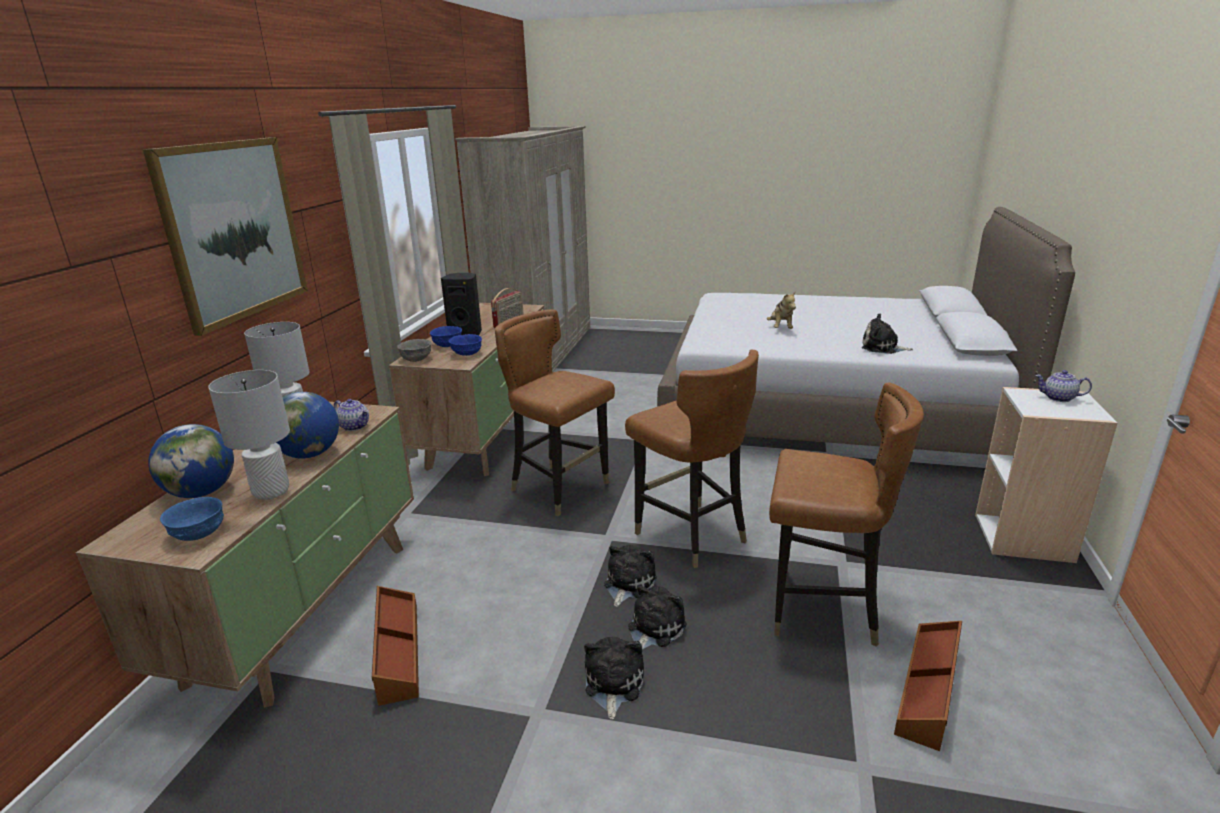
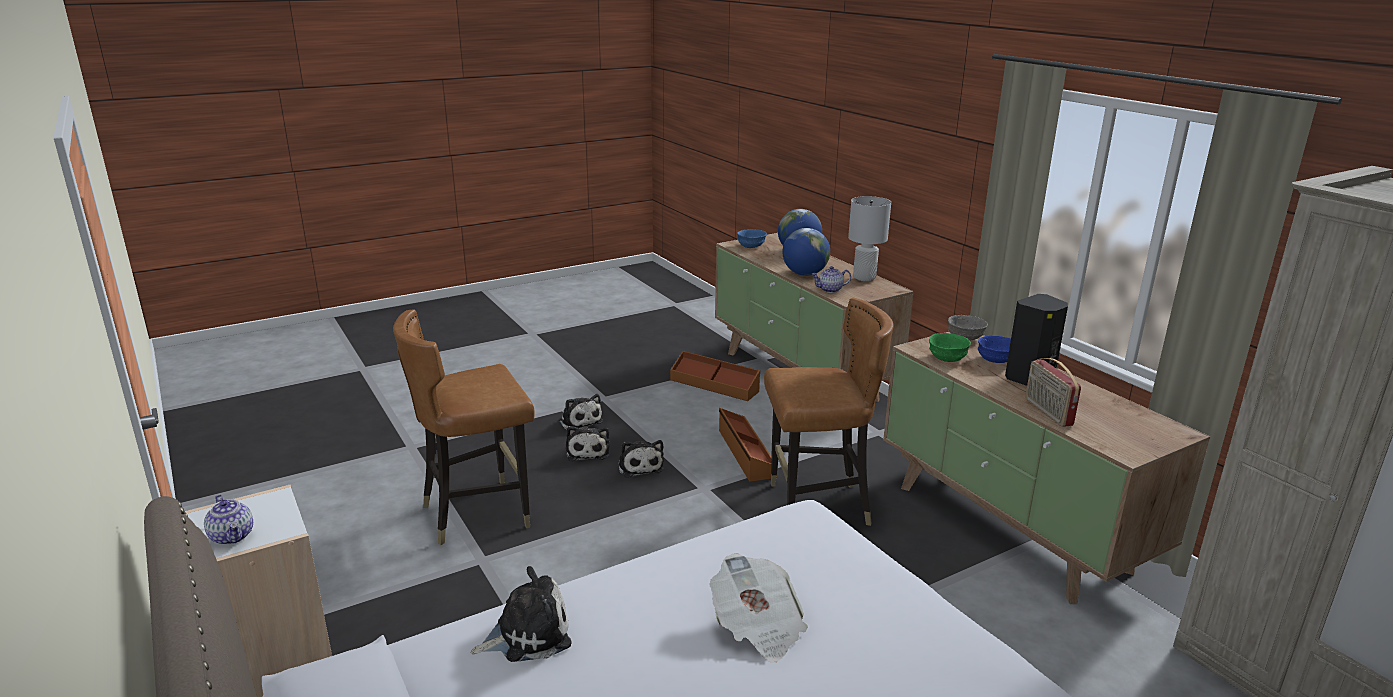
camera: 135 degrees right, 0 degrees up
(233, 230) = (907, 128): picture -> none
(271, 494) = (766, 260): grey table lamp -> none
(466, 354) = (948, 358): blue bowl -> green bowl
(690, 535) = (640, 522): brown chair -> none
(780, 328) = (757, 627): plush toy -> newspaper
(929, 689) = (378, 496): brown storage box -> brown storage box (745, 453)
(1058, 398) = (233, 536): teapot -> teapot turned 75 degrees clockwise

